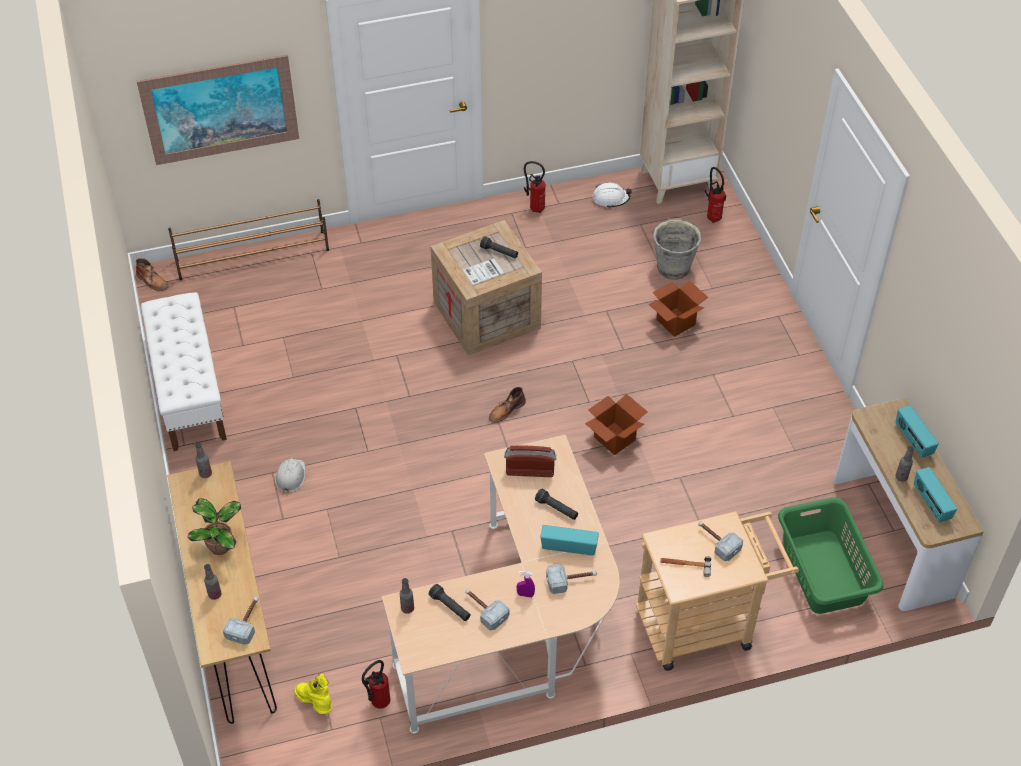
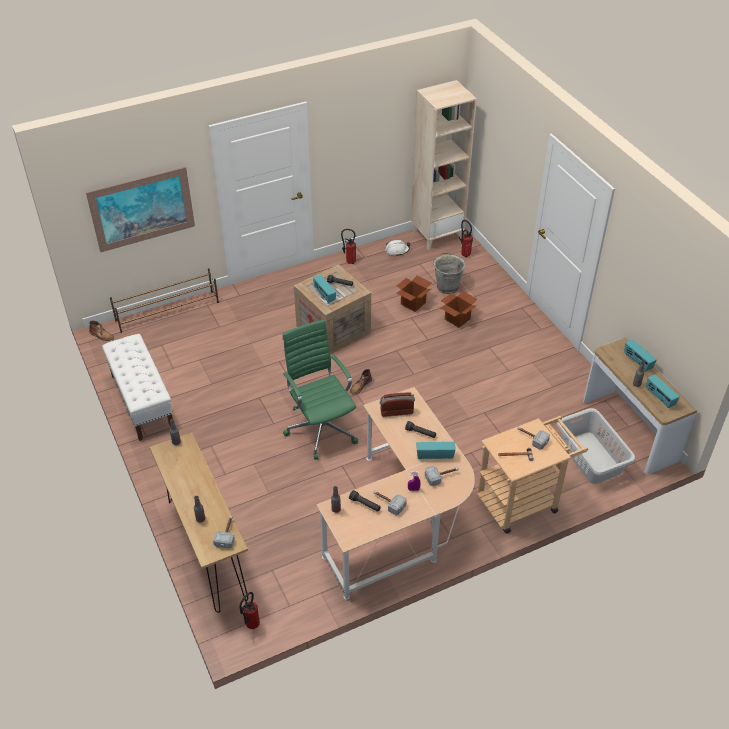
camera: 10 degrees left, 5 degrees down
(222, 546) = (198, 487): potted plant -> none
(290, 476) = (224, 446): white hard hat -> none
(316, 703) = (274, 590): yellow boot -> none
(377, 703) = (317, 583): fire extinguisher -> fire extinguisher (250, 626)
(435, 468) = (321, 428): none -> green office chair
(472, 267) = (324, 295): none -> radio
(615, 438) = (436, 394): cardboard box -> cardboard box (413, 303)
(822, 572) = (590, 458): green laundry basket -> grey laundry basket

